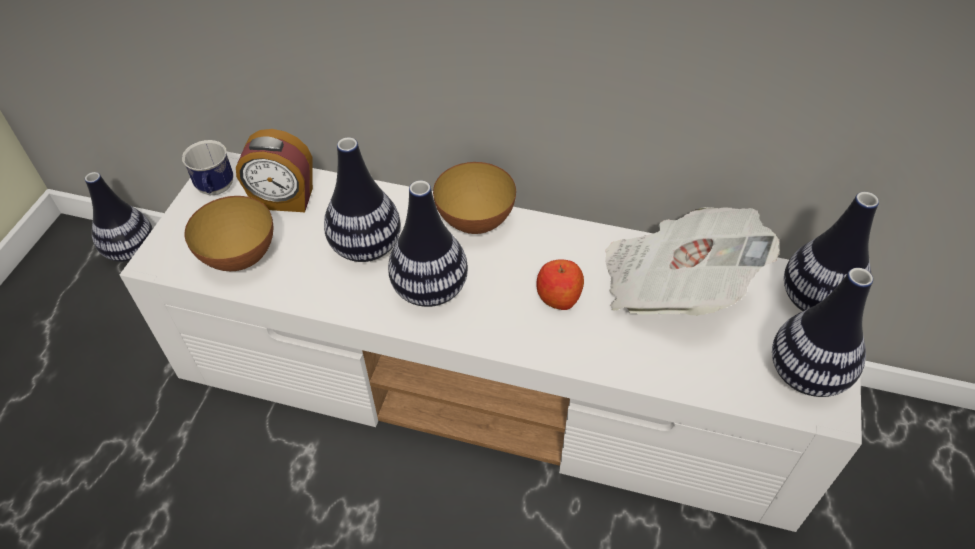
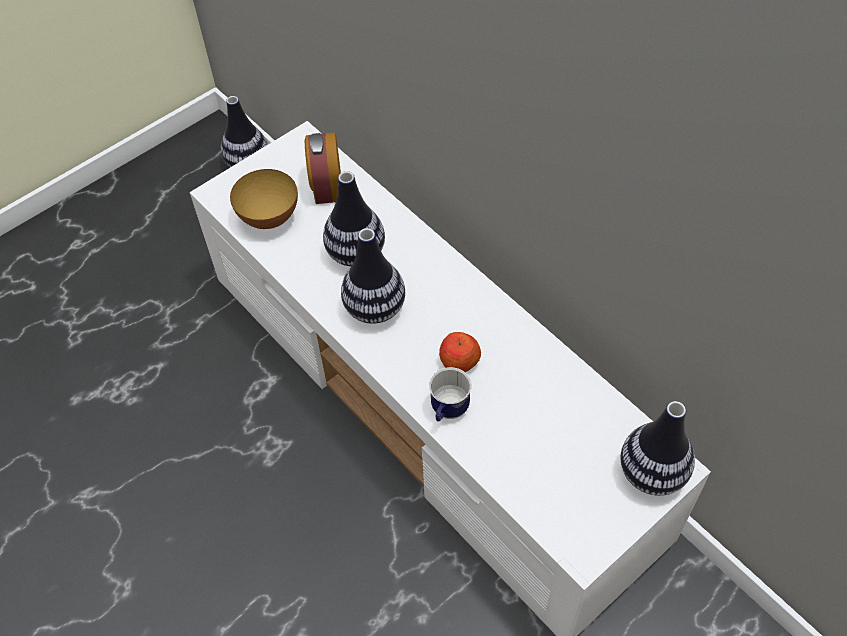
camera: 35 degrees right, 5 degrees up
(216, 191) = (287, 157): mug -> mug (447, 411)
(283, 200) = (327, 187): alarm clock -> alarm clock turned 45 degrees clockwise
(475, 222) = (446, 273): bowl -> none
(673, 285) = (551, 400): newspaper -> none
(806, 374) = (590, 520): vase -> none

